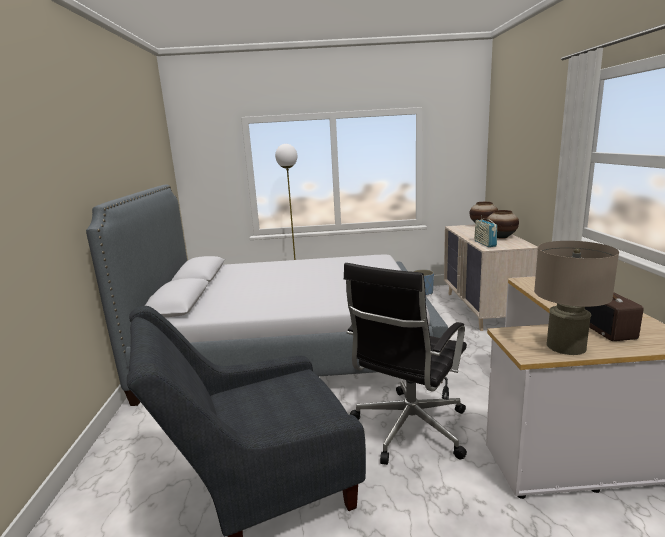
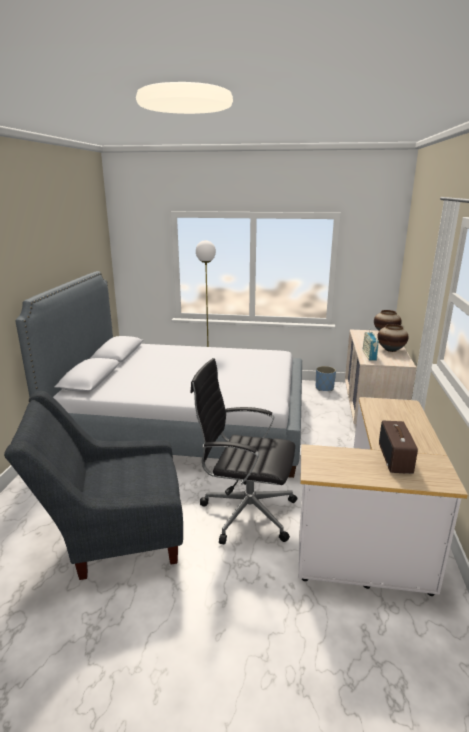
camera: 10 degrees right, 5 degrees up
(408, 429) = (245, 511): black office chair -> black office chair turned 60 degrees clockwise
(566, 346) = (349, 470): beige table lamp -> none

